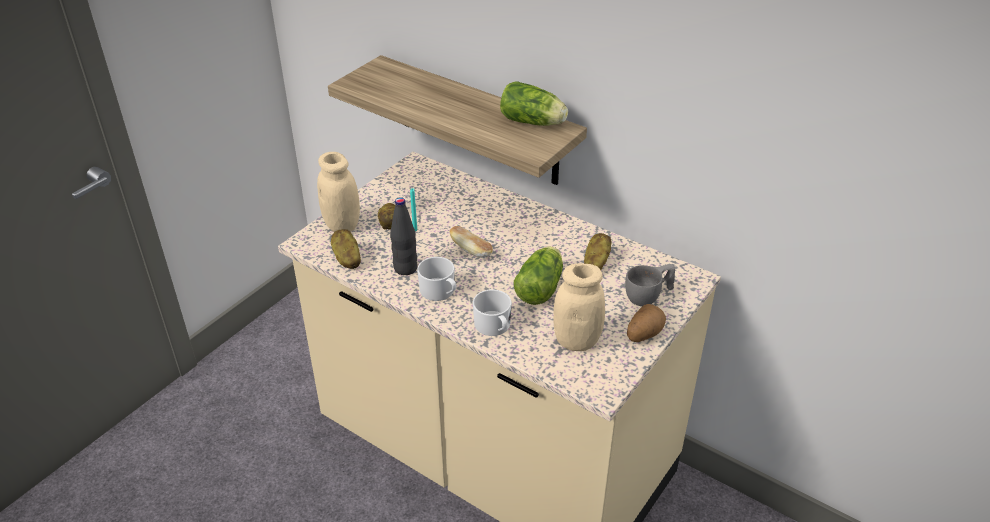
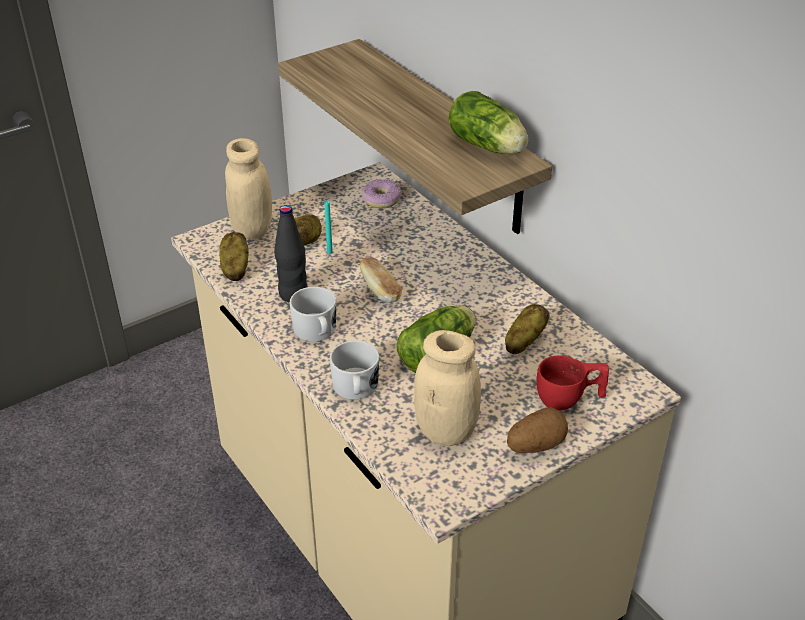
camera: 20 degrees right, 0 degrees up
(431, 180) = (381, 199): none -> donut
(649, 296) = (569, 399): grey cup -> red cup

